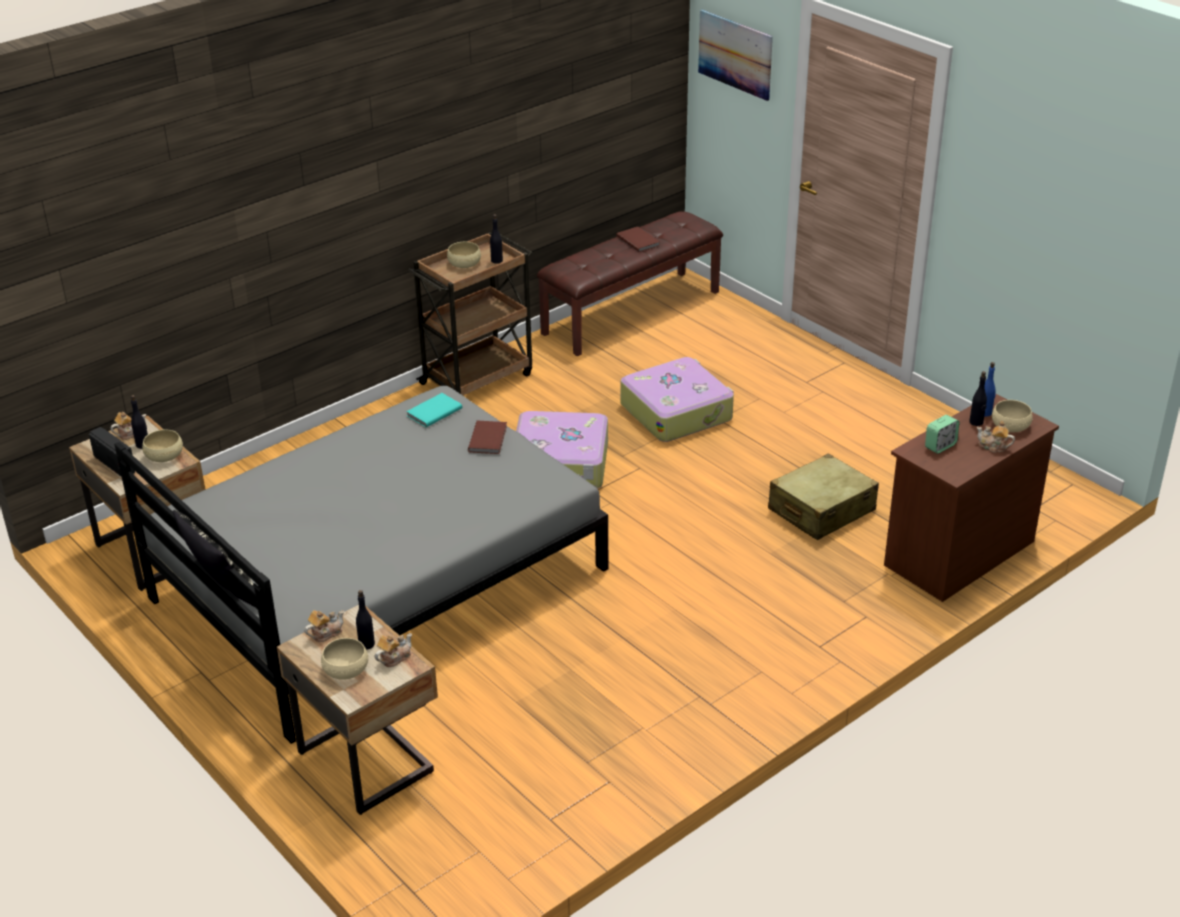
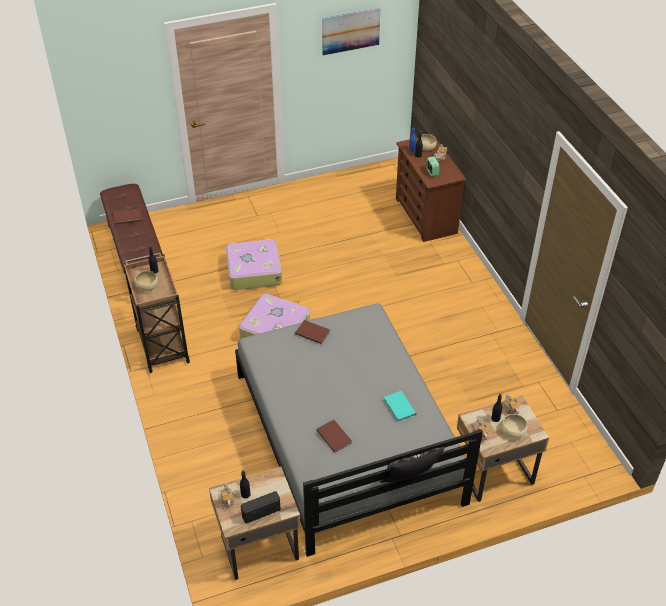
camera: 70 degrees left, 10 degrees up
(164, 455) = (265, 484): beige bowl -> none
(285, 504) = (334, 436): none -> brown book
(433, 412) = (270, 350): turquoise book -> turquoise book (399, 407)
(735, 54) = (117, 81): picture -> picture (350, 31)
(821, 510) = (371, 247): beige suitcase -> none

